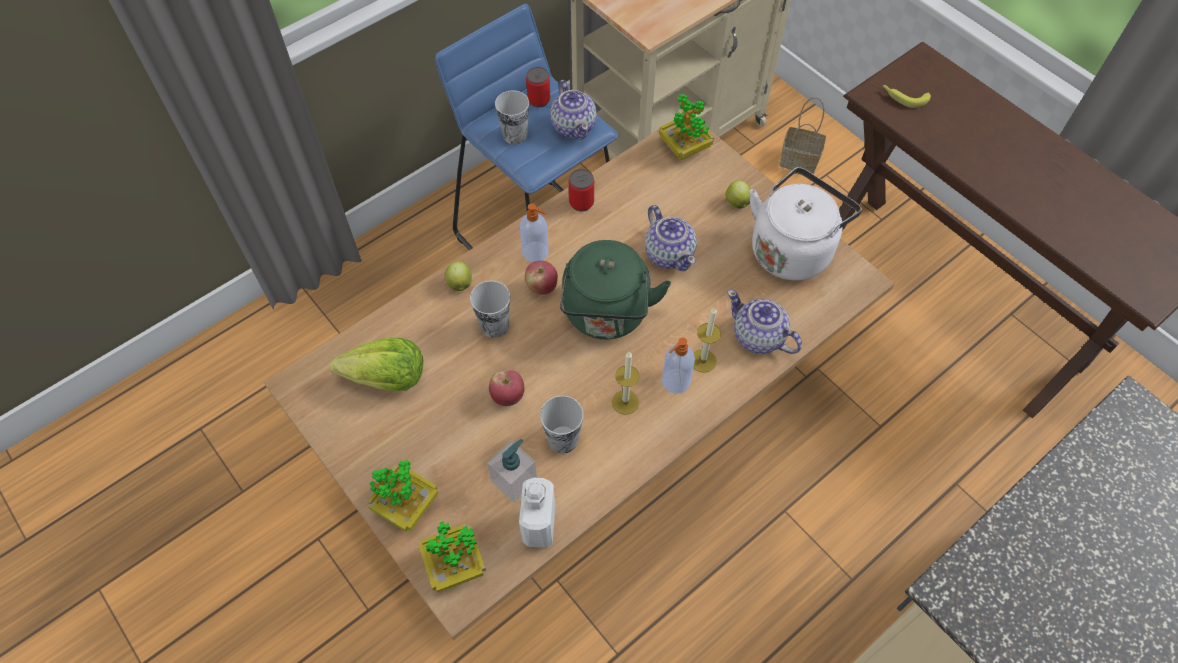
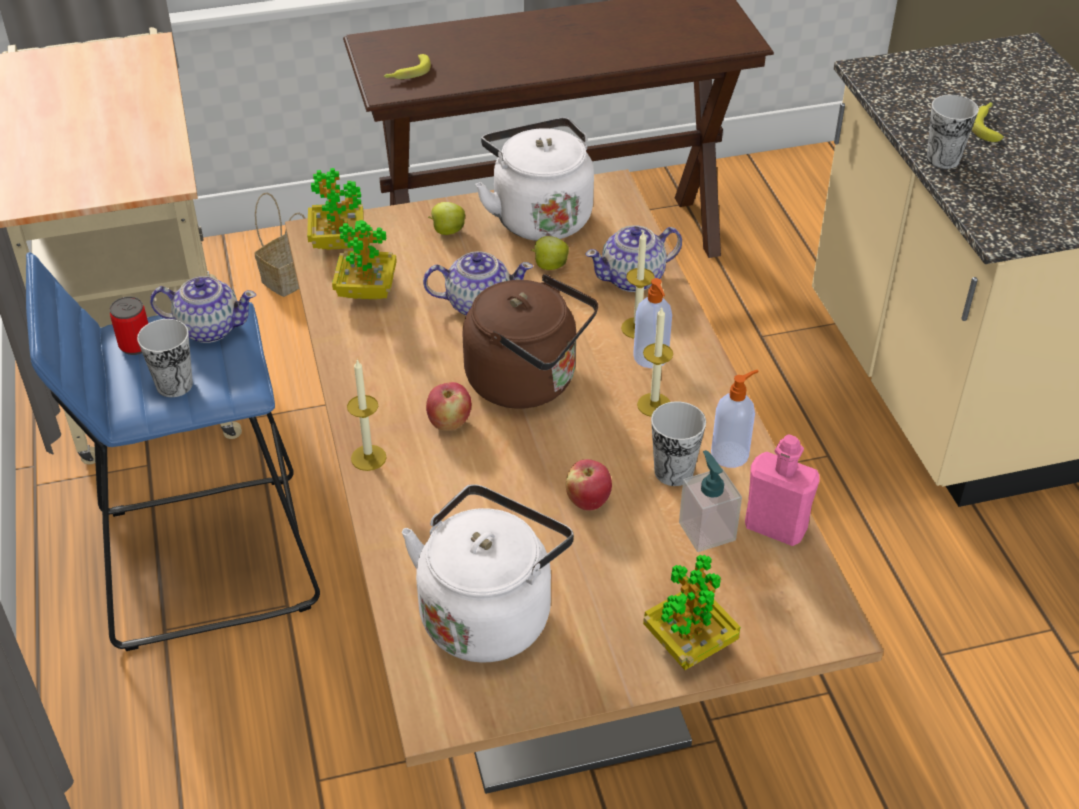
camera: 65 degrees left, 15 degrees down
(387, 378) = (489, 612): lettuce -> white kettle
(455, 564) = (791, 619): potted plant -> potted plant (366, 291)
(459, 283) = (388, 496): apple -> apple (549, 266)
(488, 258) = (368, 458): none -> candle
(494, 325) = (476, 483): cup -> cup (943, 159)
(536, 252) = (393, 411): soap dispenser -> soap dispenser (731, 454)
(539, 525) = (775, 527): white bottle -> pink bottle
(581, 202) = (348, 349): can -> none
(606, 315) = (528, 382): green kettle -> brown kettle
(1123, 539) = (987, 125): none -> banana

